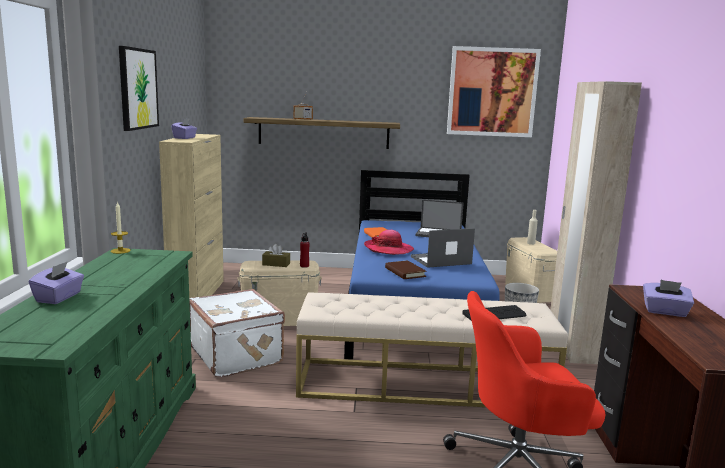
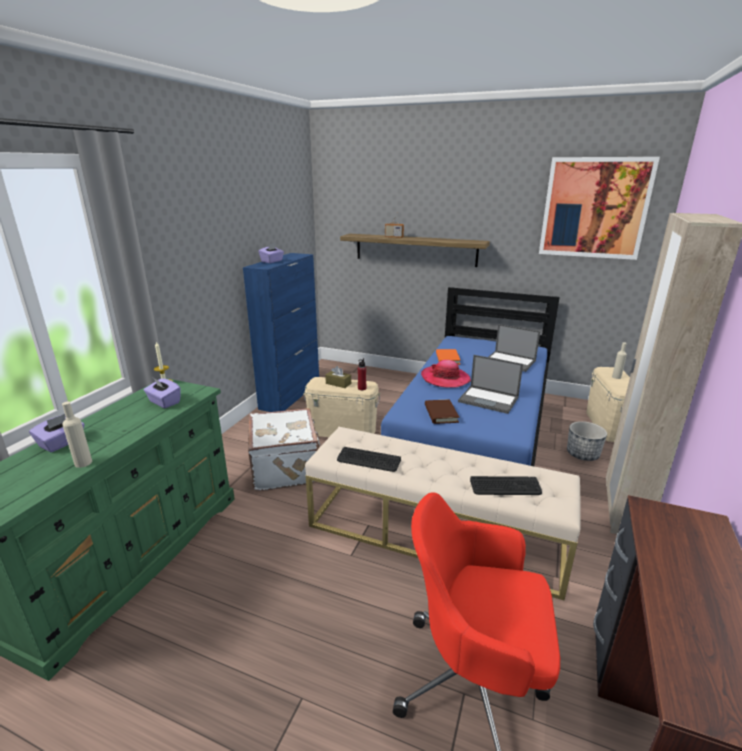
camera: 20 degrees right, 10 degrees up
(107, 307) = (83, 463): none -> beige bottle
(137, 88) = (213, 223): picture -> none
(197, 295) = (291, 394): beige cabinet -> blue cabinet
(360, 310) = (368, 460): none -> keyboard
(440, 260) = (489, 399): laptop -> laptop turned 150 degrees counterclockwise
(665, 312) = (674, 567): purple tissue box -> purple tissue box (164, 402)

